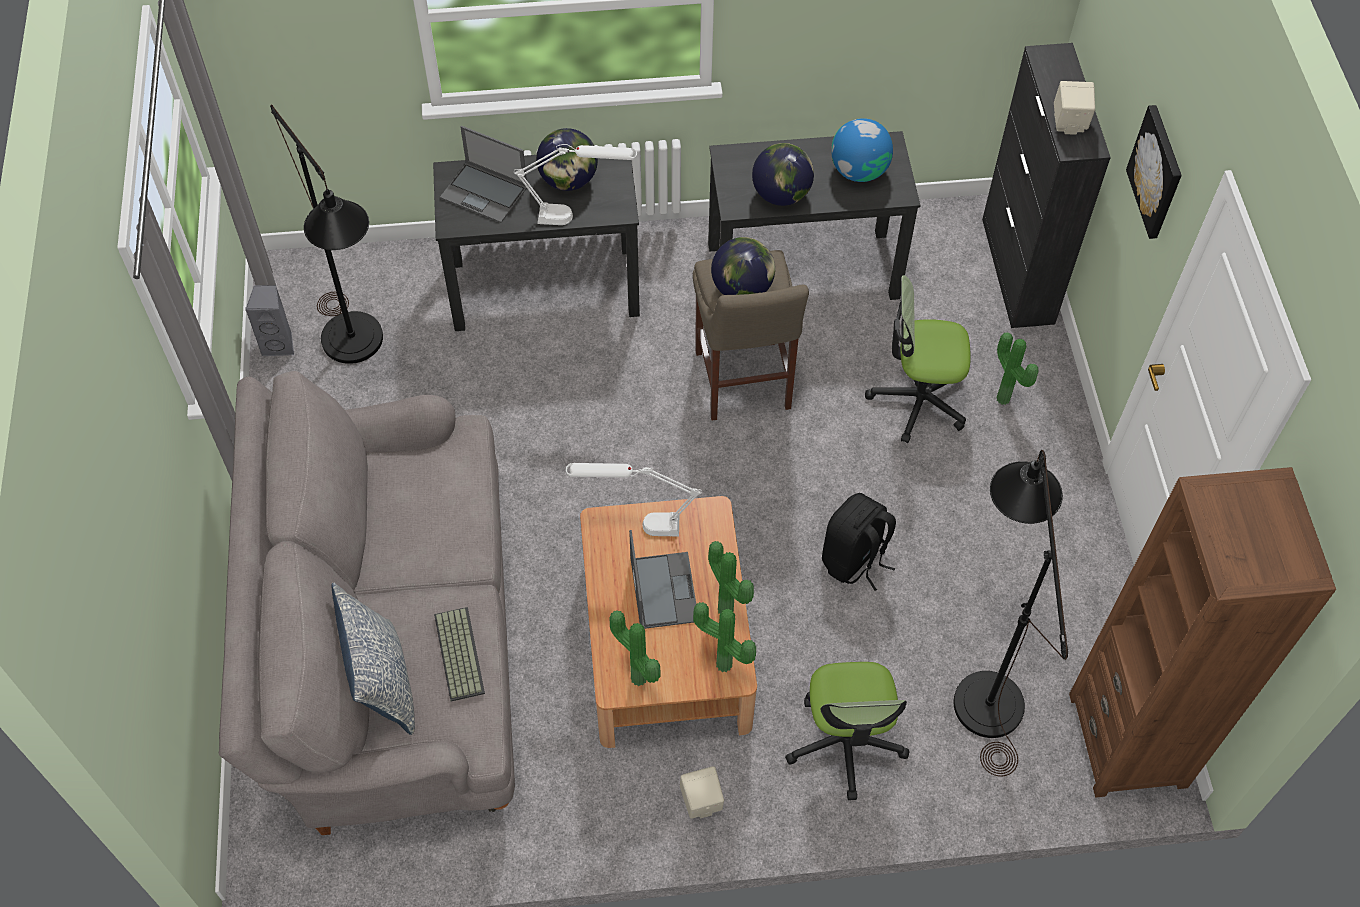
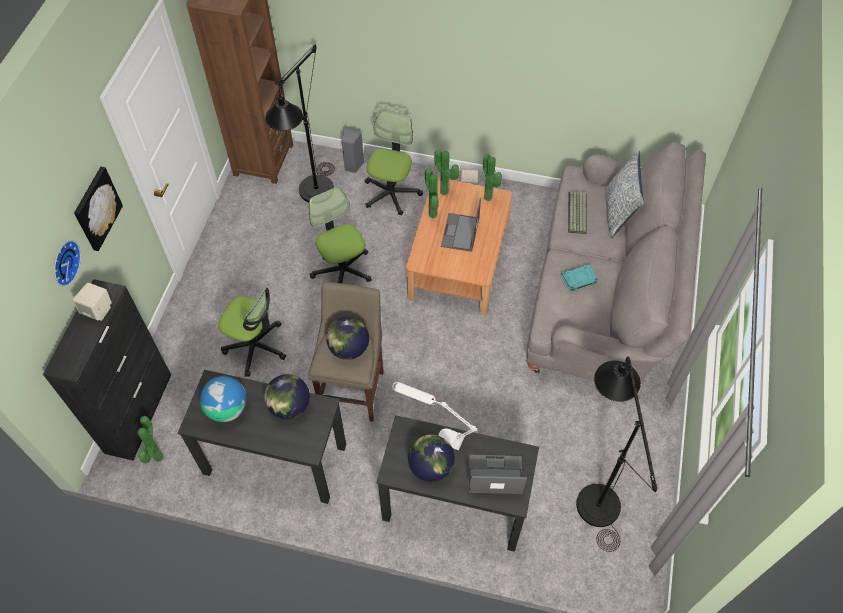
camera: 160 degrees left, 0 degrees up
(279, 344) = (649, 517): grey speaker -> grey speaker (353, 165)
(430, 524) = (578, 279): none -> turquoise book
(485, 193) = (494, 475): laptop -> laptop turned 45 degrees counterclockwise
(636, 525) = (462, 268): white table lamp -> none
(854, 560) = (342, 270): black backpack -> office chair
(1005, 398) = (205, 332): potted plant -> potted plant (156, 457)
(1131, 90) = (63, 262): none -> wall clock

